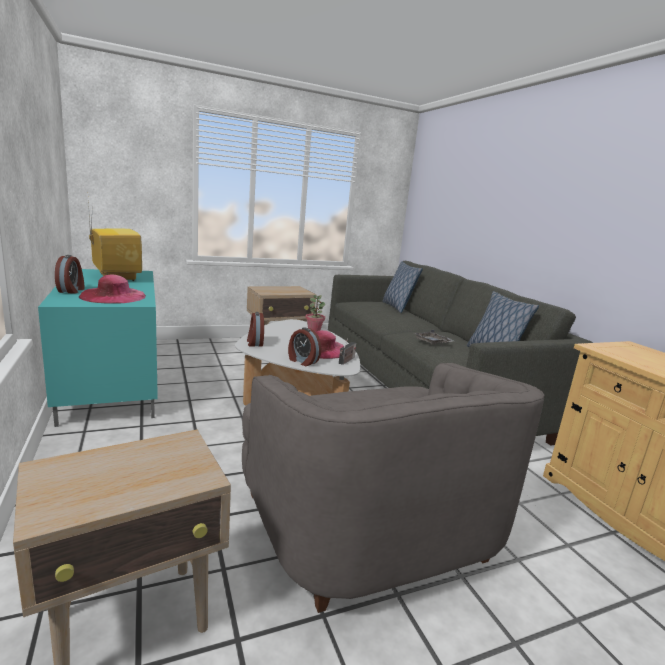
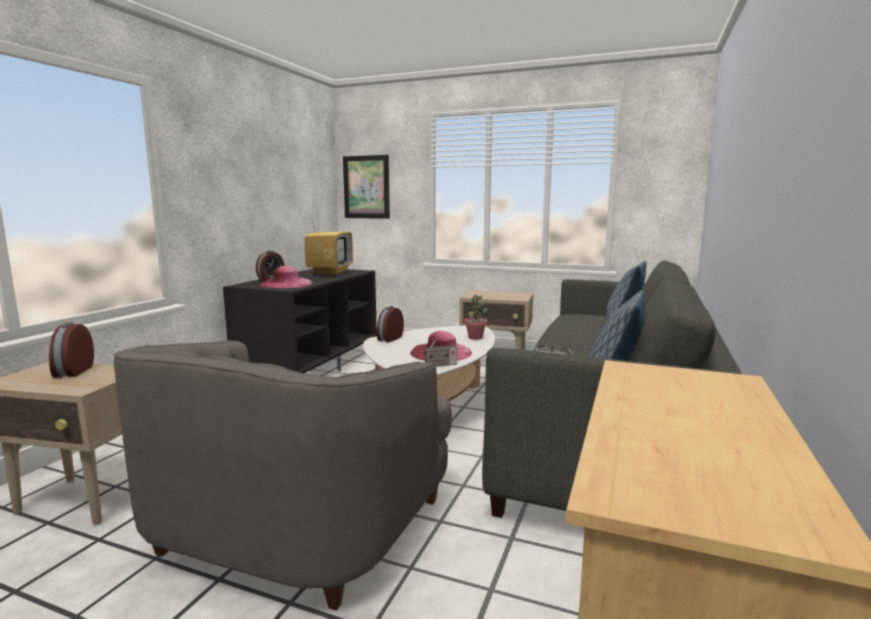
camera: 45 degrees right, 5 degrees down
(111, 384) = (311, 366): turquoise tv stand -> black tv stand
(112, 174) = (366, 187): none -> picture
(302, 361) = (394, 358): alarm clock -> alarm clock (72, 371)

